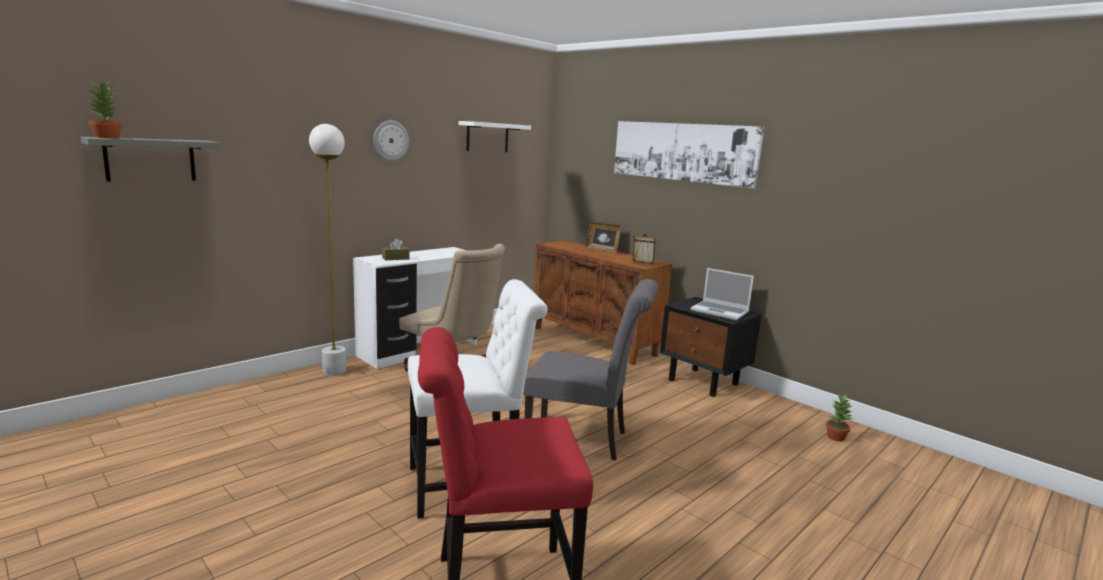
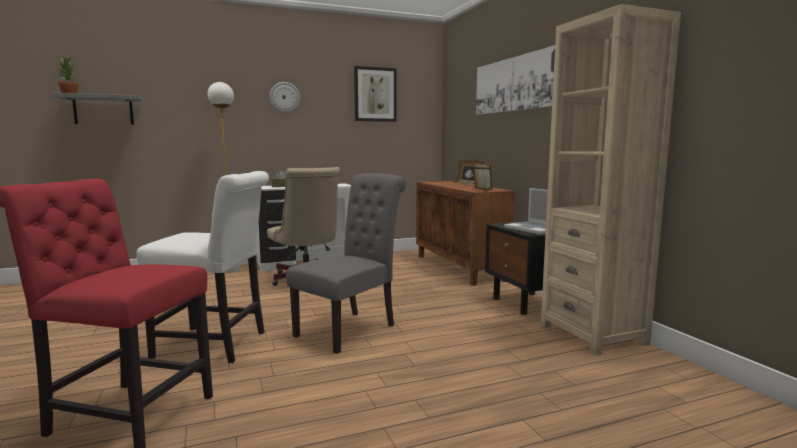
camera: 25 degrees right, 5 degrees down
(487, 137) = (375, 94): white shelf -> picture
(583, 439) = (351, 329): grey chair -> grey chair turned 90 degrees counterclockwise
(786, 411) = (593, 334): none -> beige bookcase
(835, 437) = (625, 362): potted plant -> none

